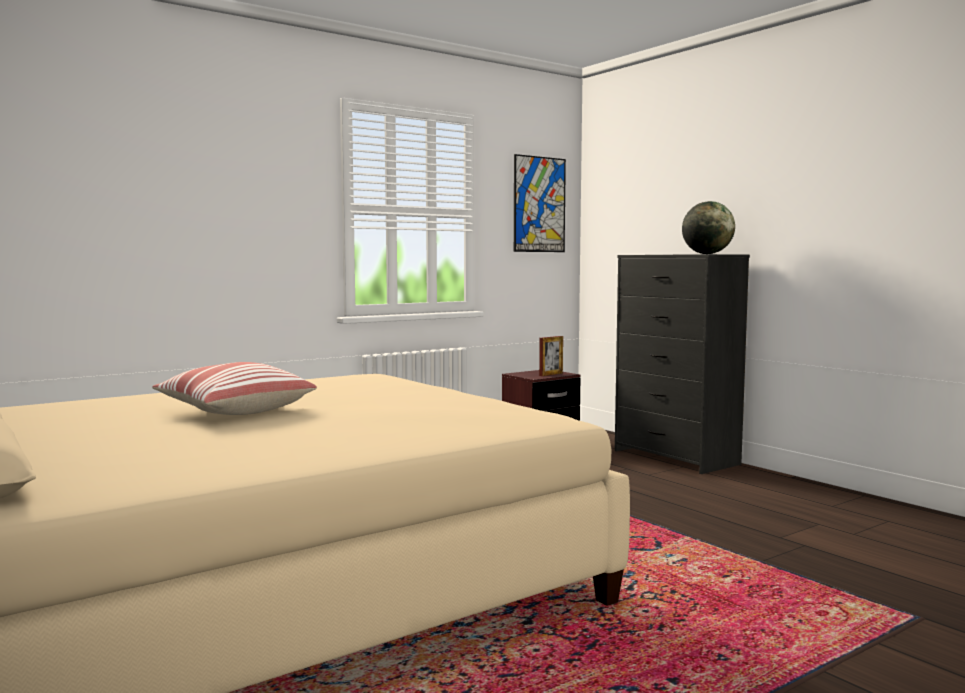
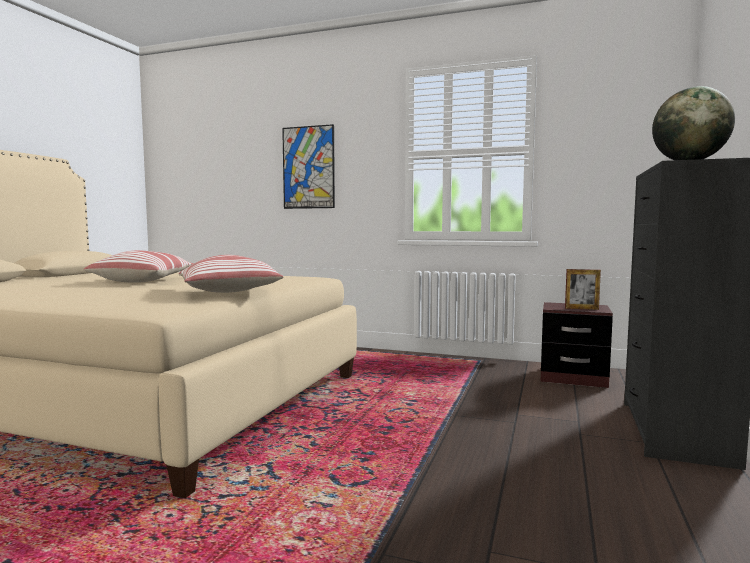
camera: 55 degrees right, 0 degrees up
(465, 399) = (230, 293): none -> pillow
(539, 204) = (623, 132): picture -> picture (308, 167)

